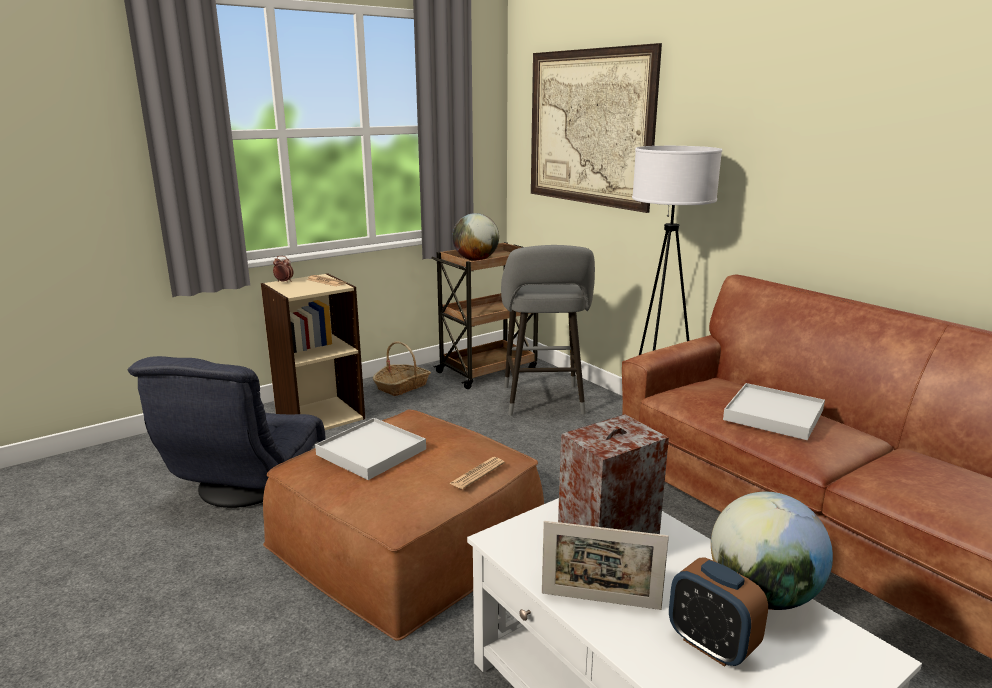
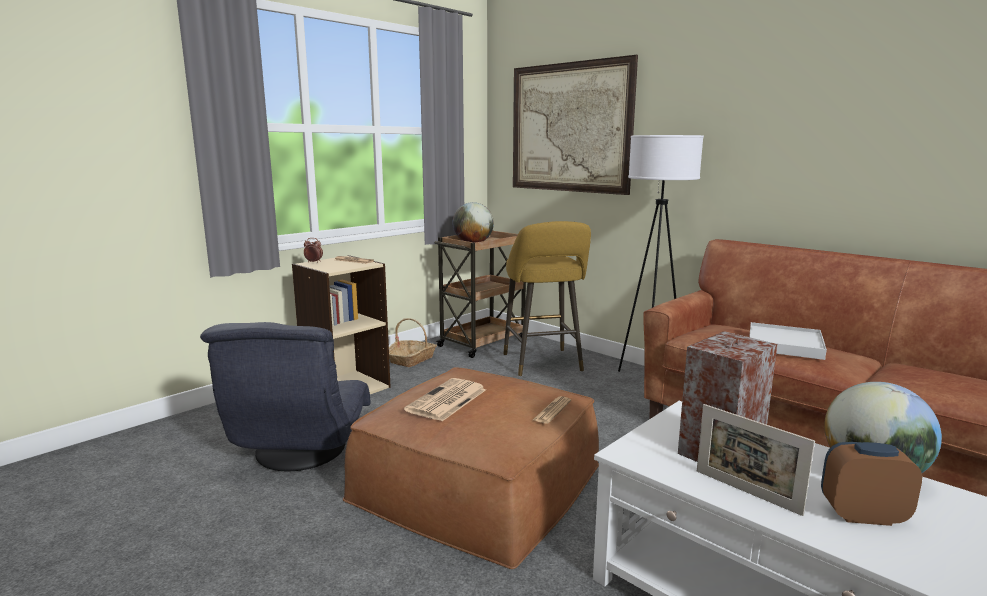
camera: 10 degrees left, 5 degrees down
(371, 452) = (446, 400): white tray -> newspaper
(543, 402) = (543, 364): grey stool -> yellow stool
(600, 601) = (746, 492): picture frame -> picture frame turned 45 degrees clockwise
(711, 645) = (862, 515): alarm clock -> alarm clock turned 150 degrees clockwise

